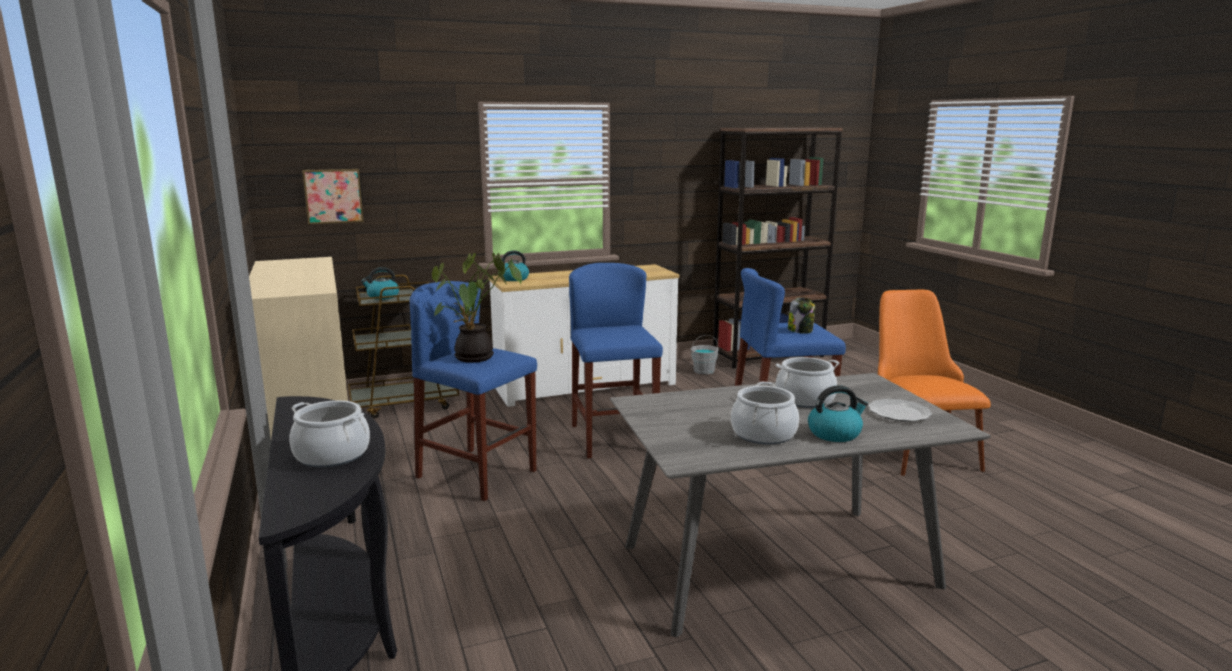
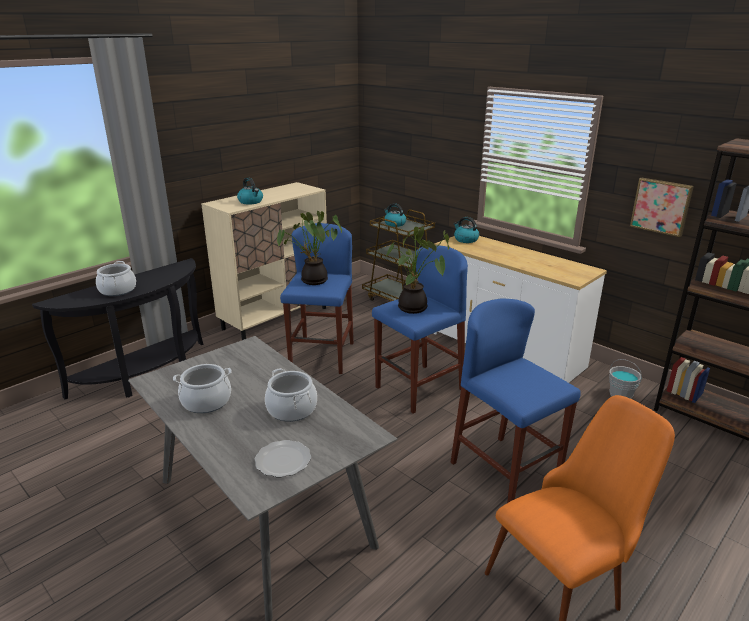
camera: 65 degrees right, 10 degrees up
(333, 196) = (395, 147): picture -> picture (661, 206)
(619, 334) = (415, 309): none -> potted plant
(800, 330) = (520, 384): jar -> none
(835, 433) = (219, 432): kettle -> kettle (251, 202)

